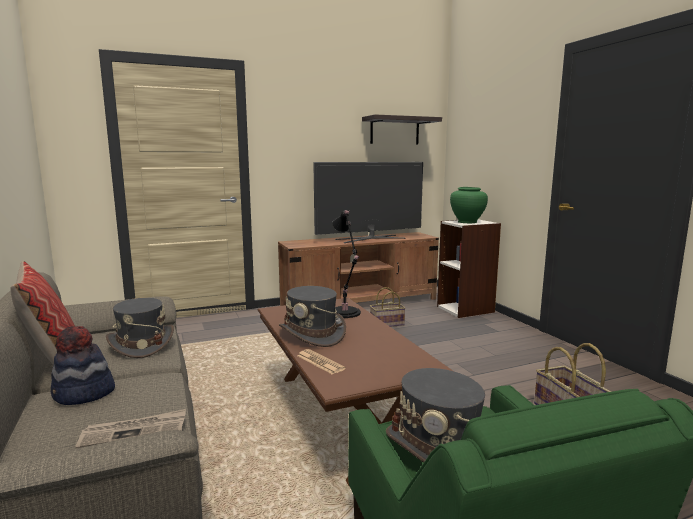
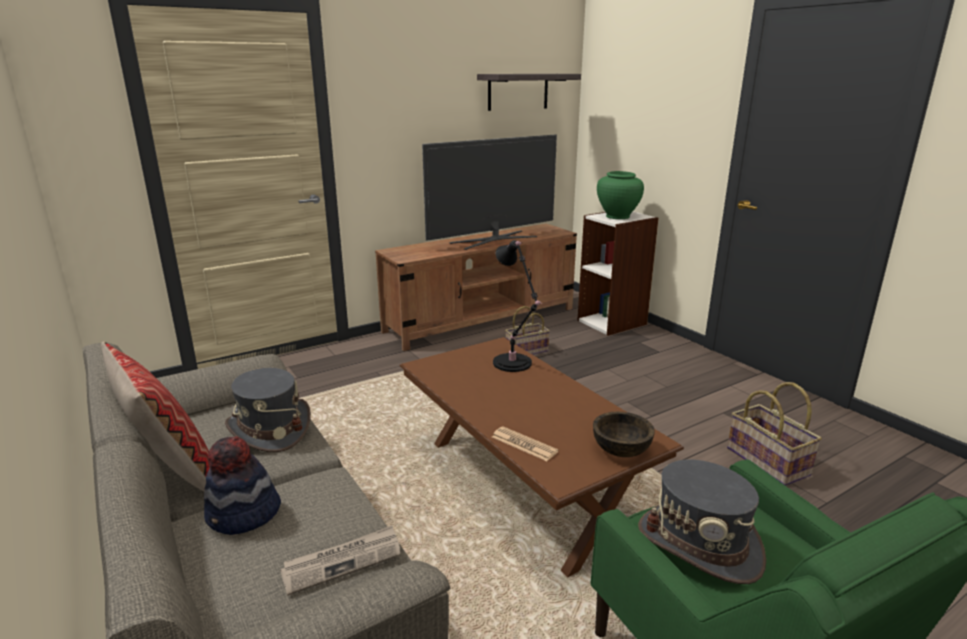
camera: 10 degrees left, 10 degrees up
(312, 334) = (492, 401): grey hat -> none
(401, 372) = (621, 450): none -> brown bowl

